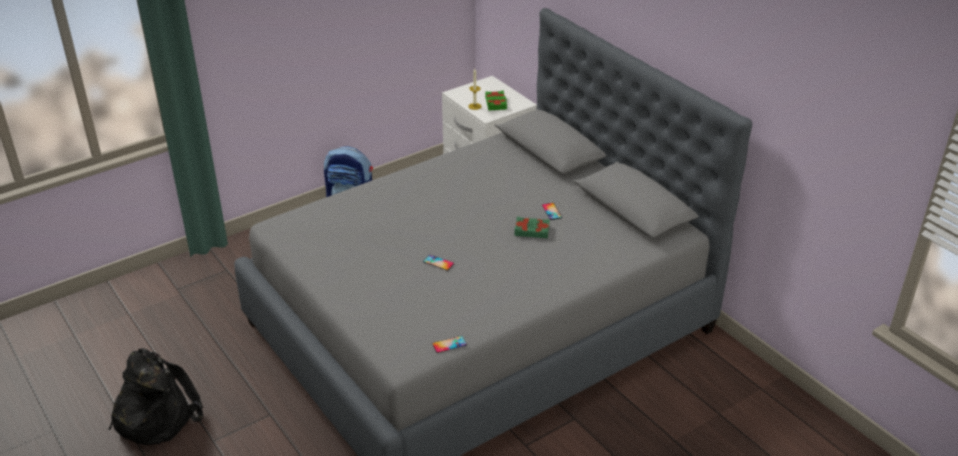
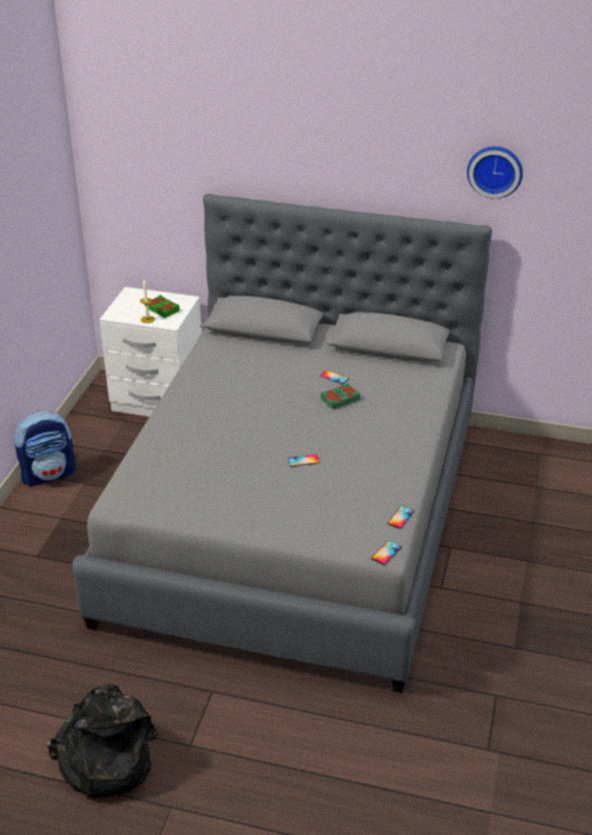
camera: 40 degrees left, 0 degrees up
(401, 364) = (386, 552): none -> phone
(768, 62) = (495, 170): none -> wall clock

